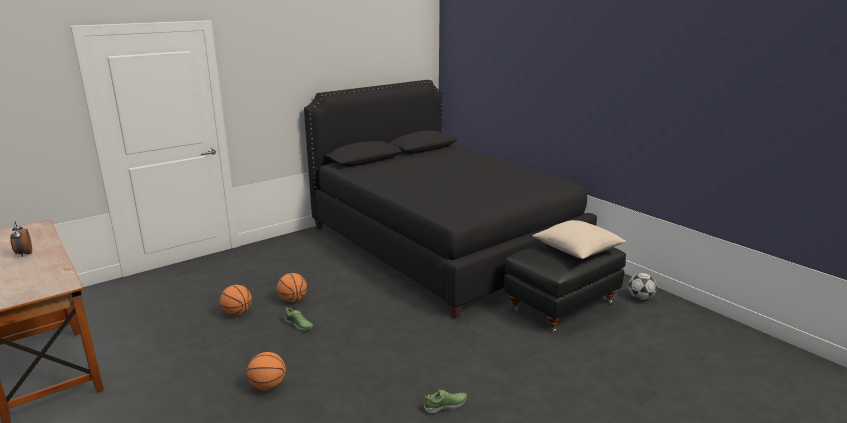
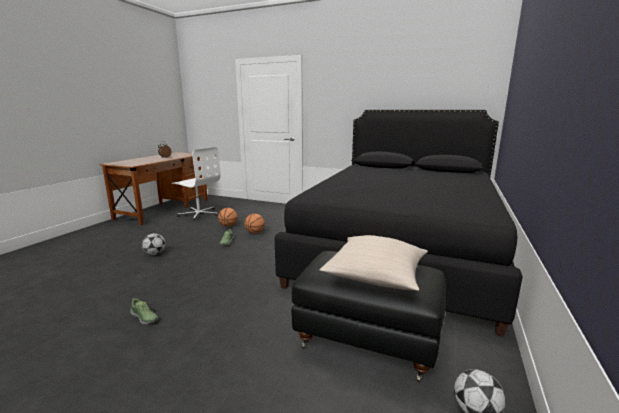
camera: 60 degrees right, 5 degrees down
(138, 327) = (199, 214): none -> white office chair
(268, 386) = (155, 254): basketball -> football

